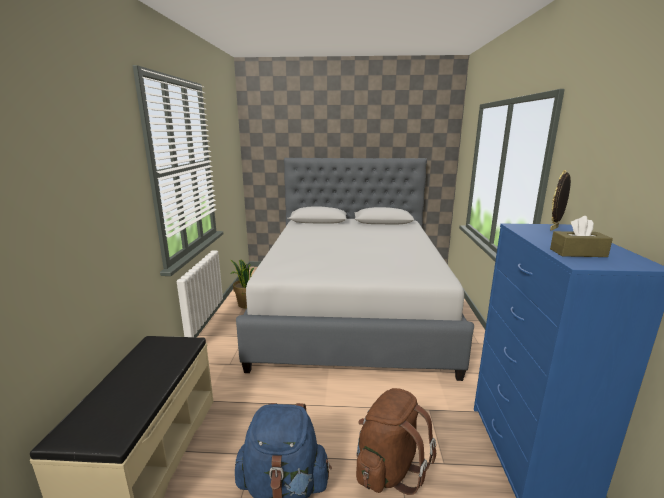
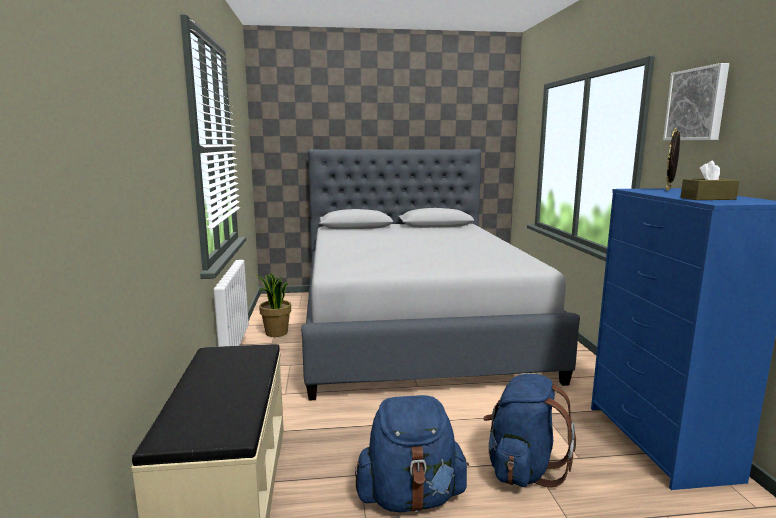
camera: 10 degrees left, 5 degrees down
(389, 468) = (522, 469): brown backpack -> blue backpack
(595, 144) = (697, 104): none -> picture

